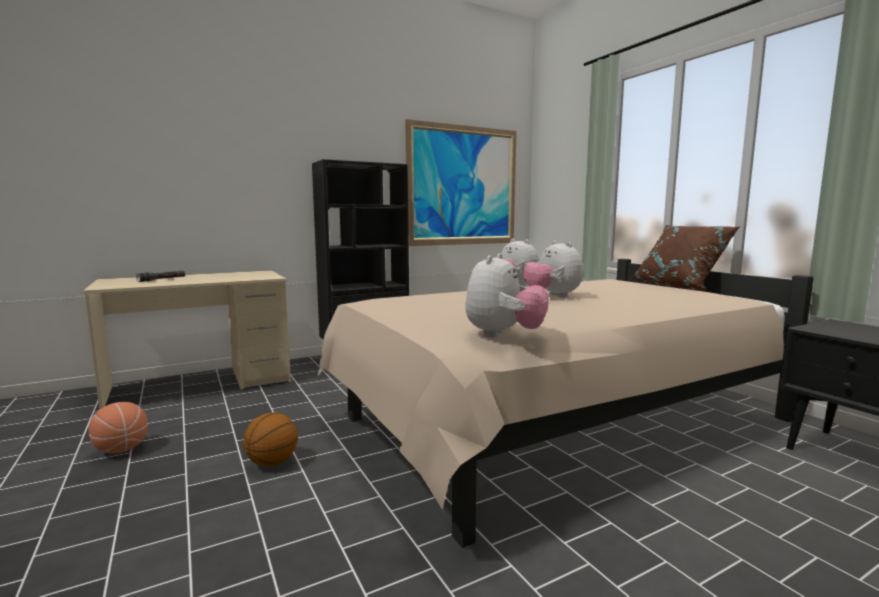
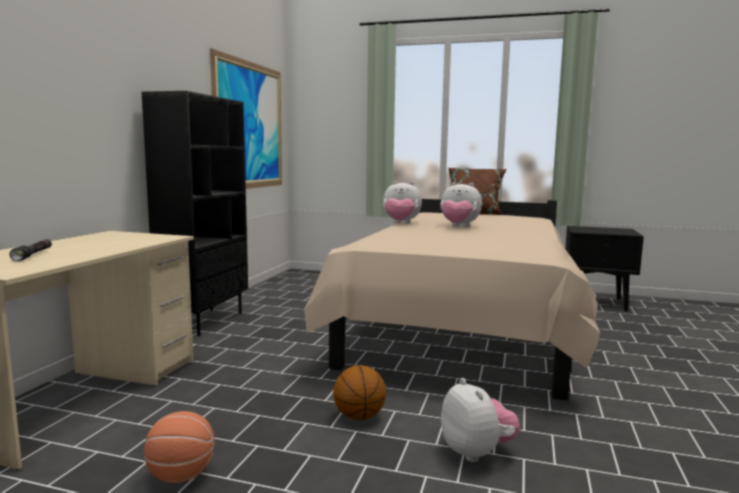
camera: 45 degrees left, 0 degrees up
(504, 335) = (547, 250): plush toy -> plush toy (476, 452)

